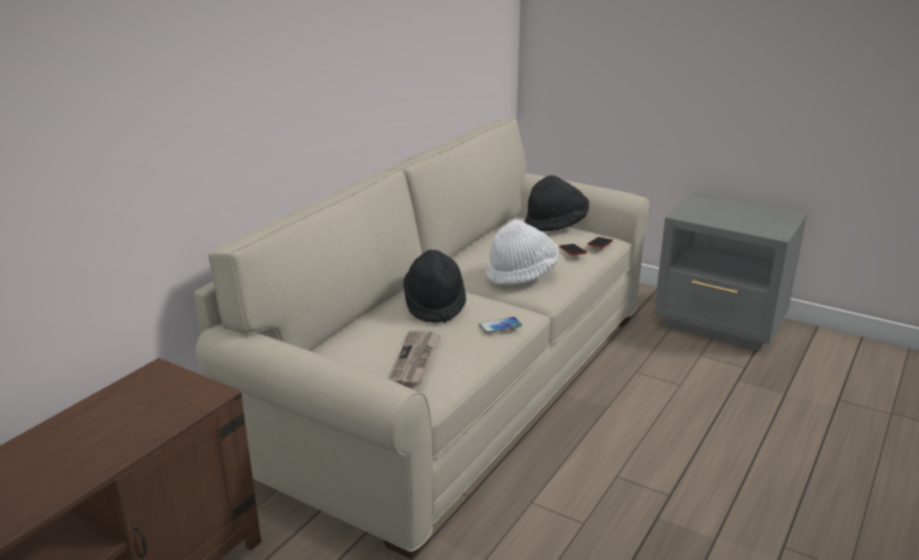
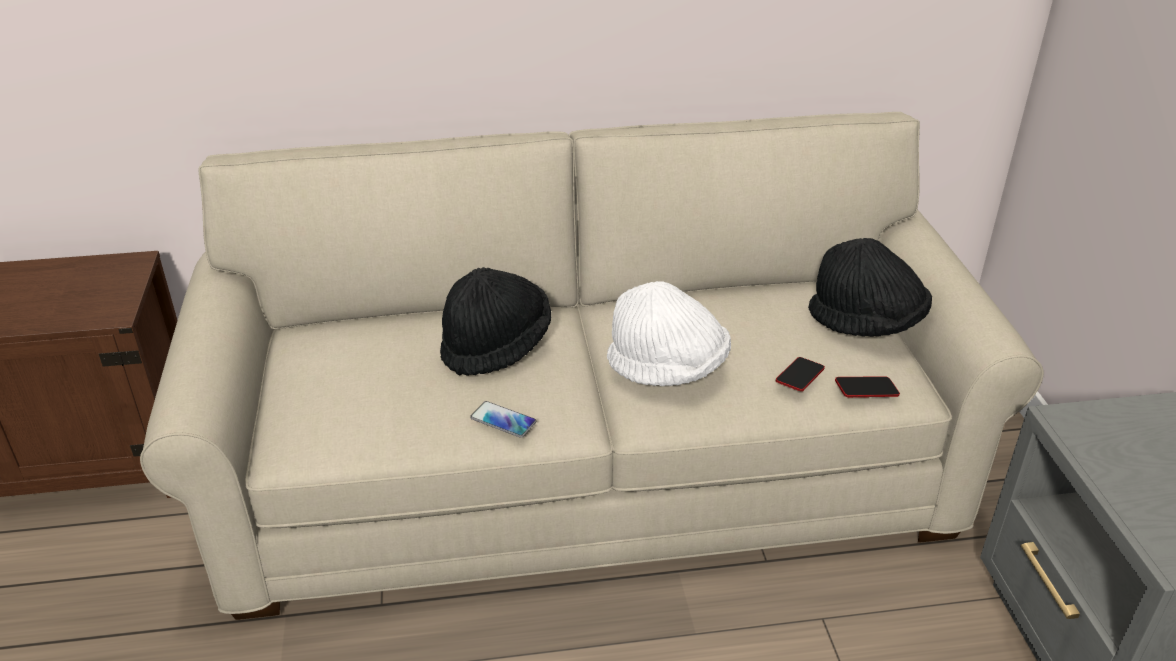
camera: 50 degrees right, 10 degrees up
(416, 361) = (347, 401): newspaper -> none

